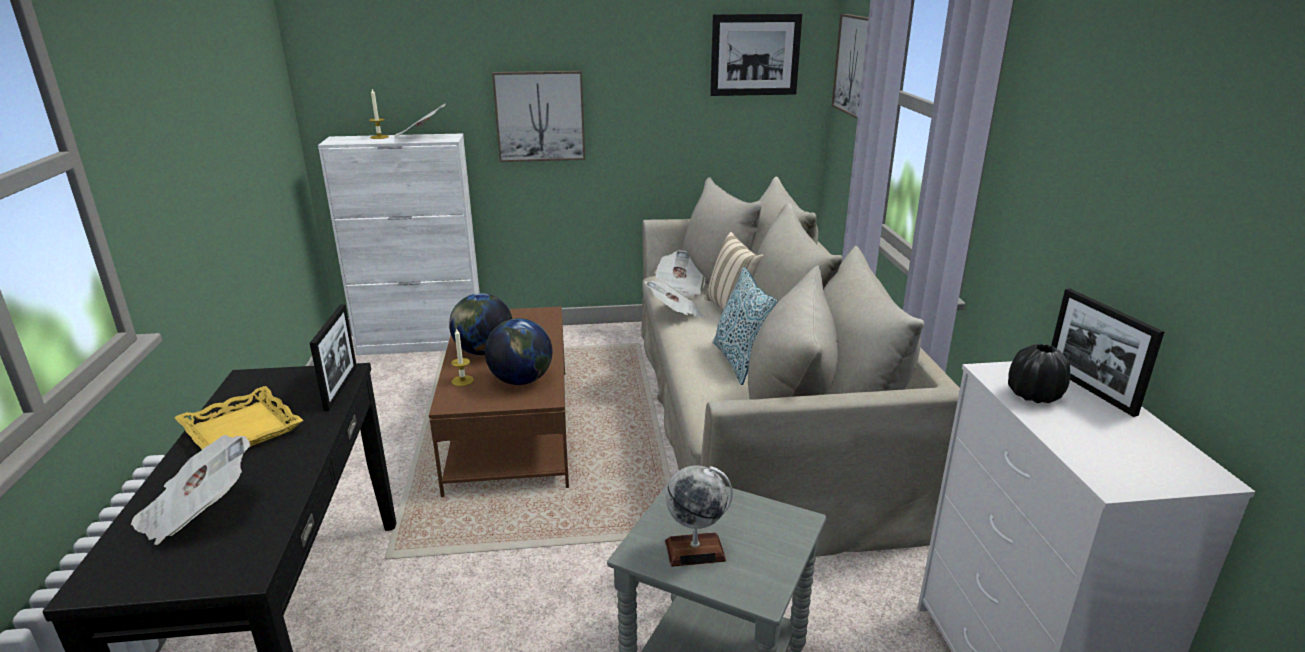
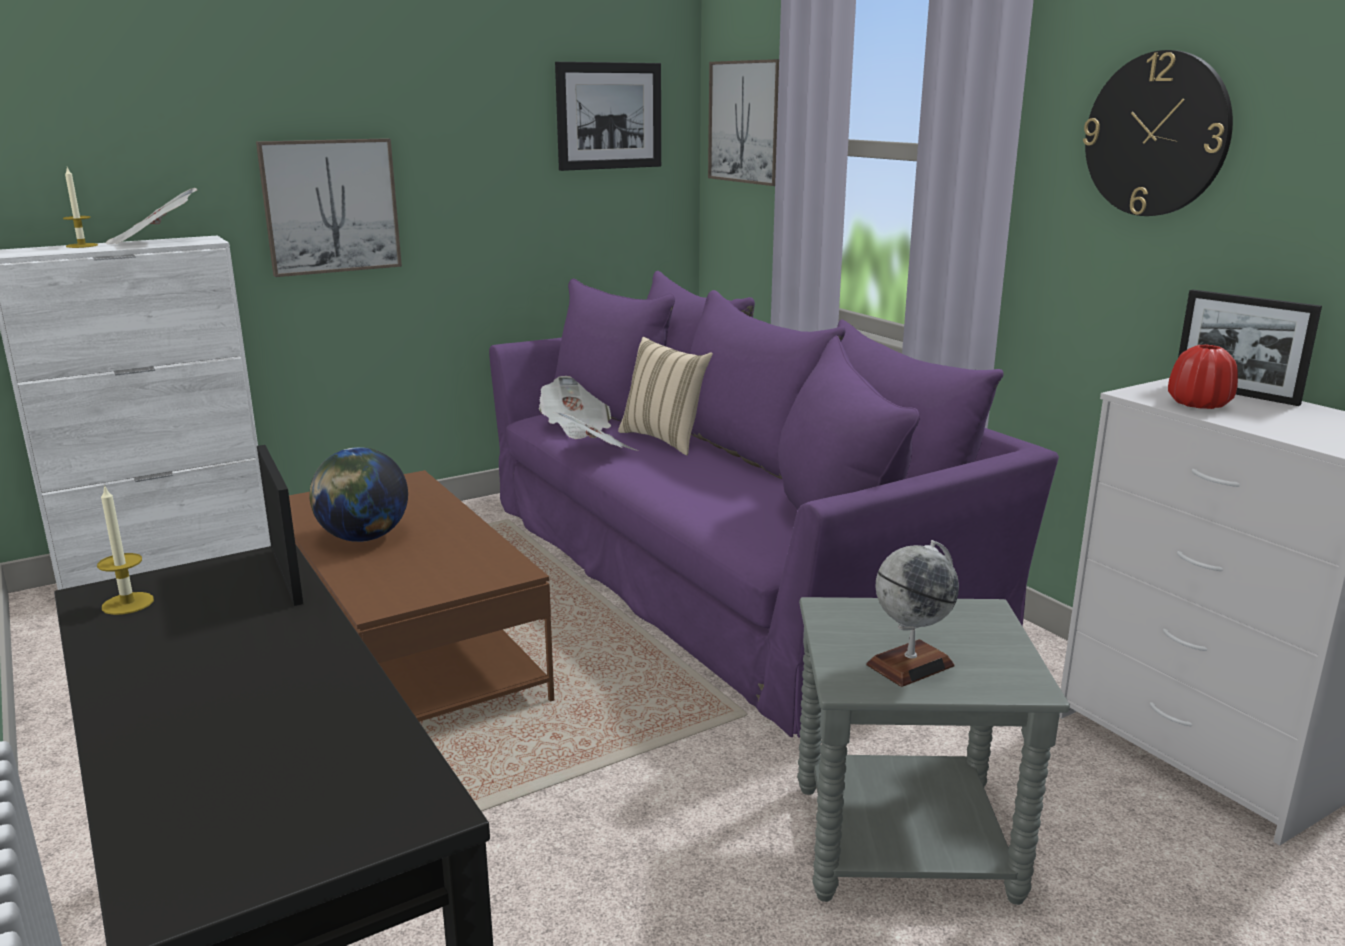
camera: 25 degrees left, 5 degrees down
(198, 513) = (241, 765): newspaper -> none
(242, 429) = (180, 654): yellow tray -> none
(462, 380) = (367, 575): candle -> candle (128, 603)
(521, 380) = (456, 559): globe -> none
(739, 361) = (729, 487): pillow -> none
(754, 414) = (721, 568): beige sofa -> purple sofa
(1034, 395) = (1198, 404): black vase -> red vase
(1087, 137) = (1156, 134): none -> wall clock

